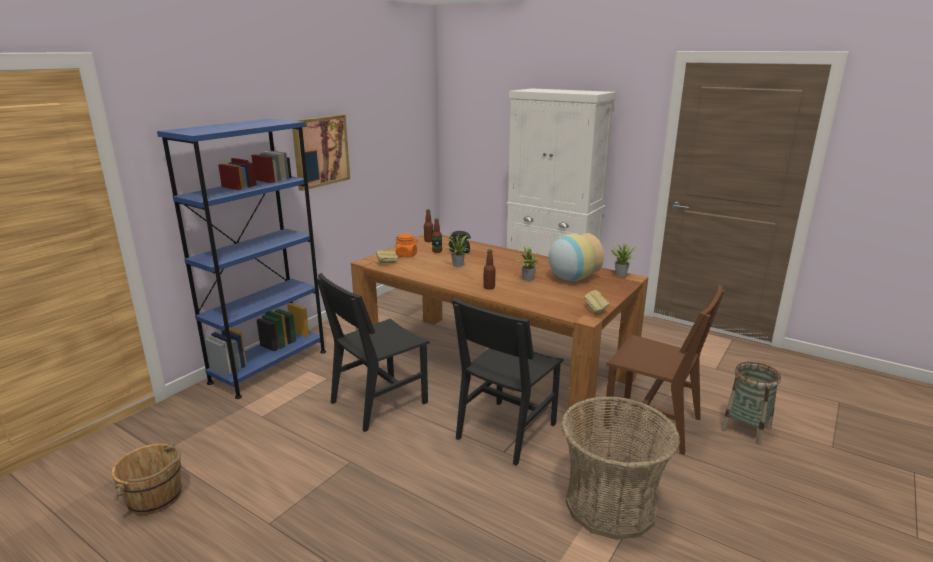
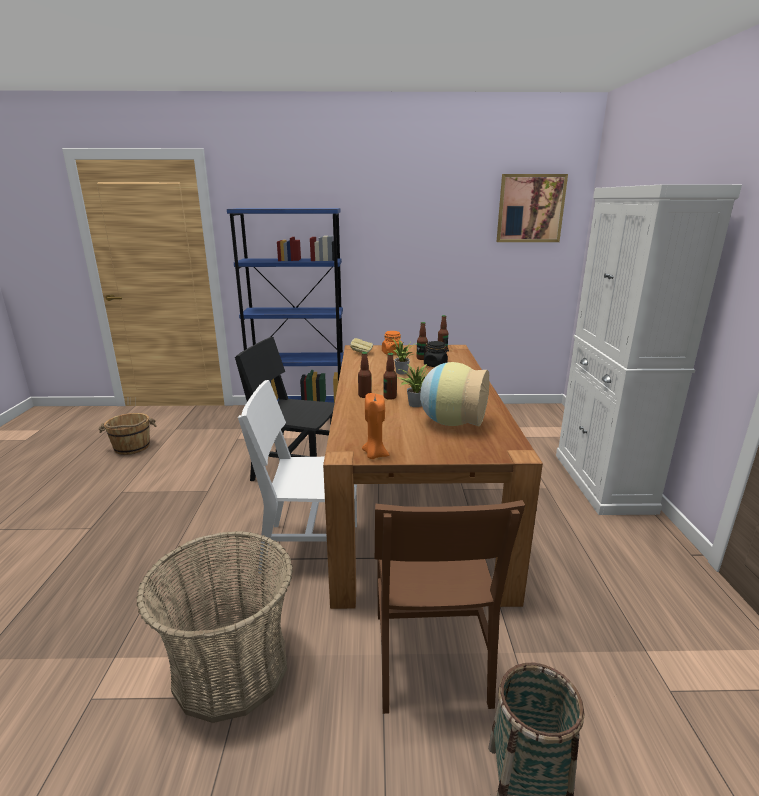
camera: 55 degrees right, 0 degrees up
(320, 151) = (400, 246): picture -> picture (530, 208)
(503, 281) = (390, 397): none -> bottle
(506, 431) = (310, 547): black chair -> white chair
(596, 310) = (374, 455): bread -> orange candle
(620, 274) = (518, 444): potted plant -> none

